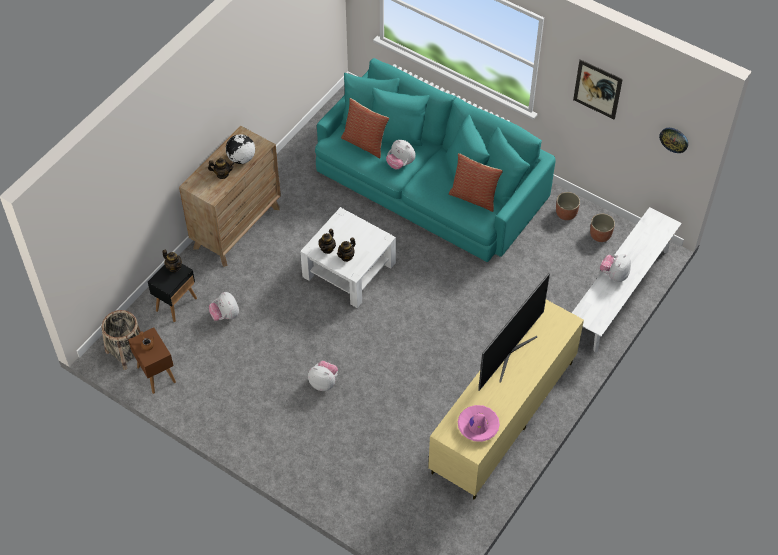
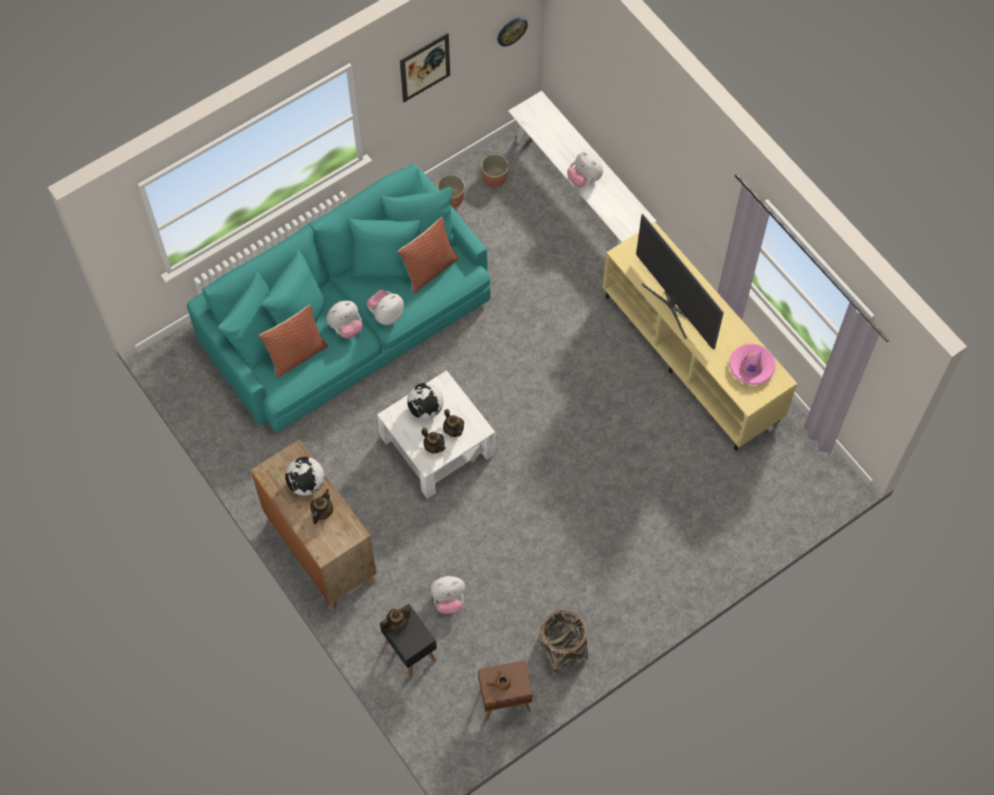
camera: 70 degrees left, 10 degrees up
(126, 351) = (457, 727): basket -> basket (562, 650)
(324, 382) = (583, 520): plush toy -> plush toy (386, 314)
(357, 234) = (425, 409): none -> globe

